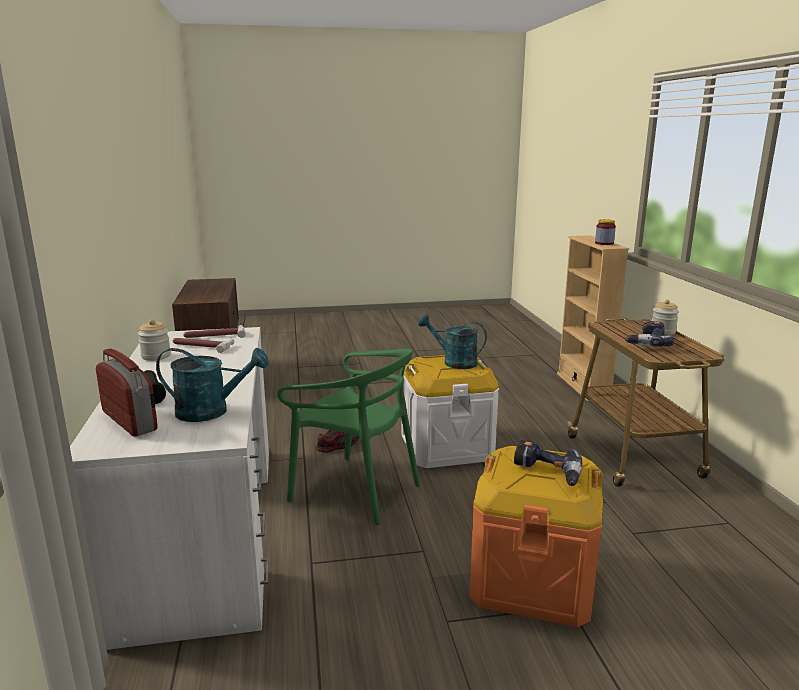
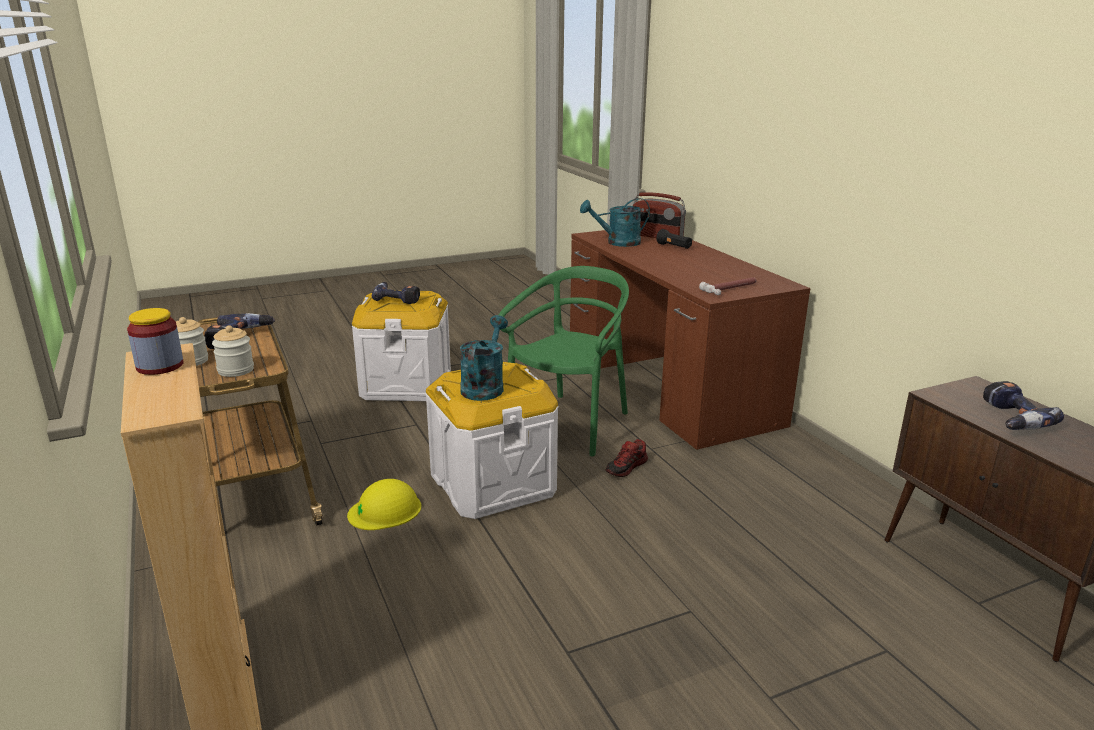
camera: 165 degrees right, 5 degrees up
(156, 356) = (737, 268): jar -> jar (236, 370)
(201, 346) = (719, 278): hammer -> none
(204, 527) = (668, 385): white desk -> brown desk
(211, 291) = (1009, 419): none -> power drill
(355, 490) = (569, 424): green chair -> green chair turned 105 degrees clockwise
(454, 362) = (484, 386): turquoise watering can -> turquoise watering can turned 90 degrees counterclockwise
(526, 439) = (385, 510): none -> yellow hard hat
(533, 581) = (406, 384): orange storage box -> white storage box

